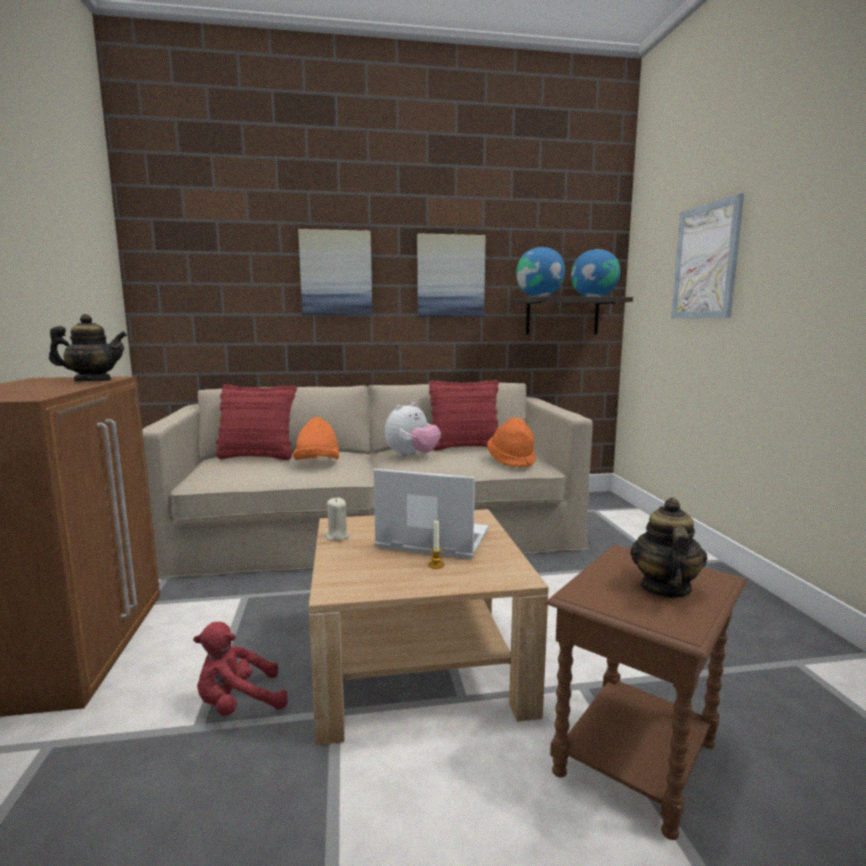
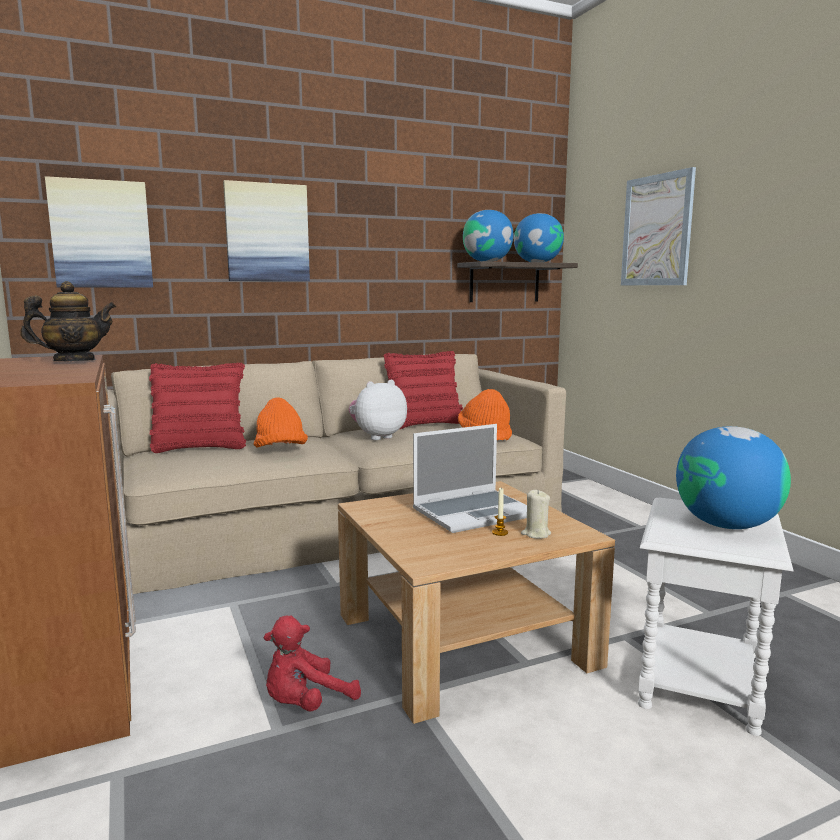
camera: 15 degrees left, 0 degrees up
(337, 537) = (376, 518): beige candle -> beige candle (536, 534)
(412, 456) = (377, 437): plush toy -> plush toy turned 150 degrees counterclockwise
(431, 540) = (474, 512): laptop -> laptop turned 150 degrees clockwise
(450, 276) = (392, 238): picture -> picture (101, 234)
(638, 758) = (701, 684): brown side table -> white side table
(664, 588) = (726, 525): teapot -> globe

